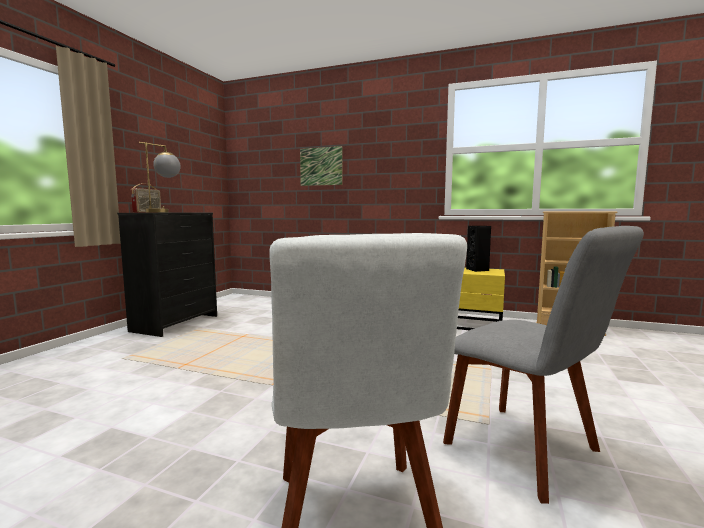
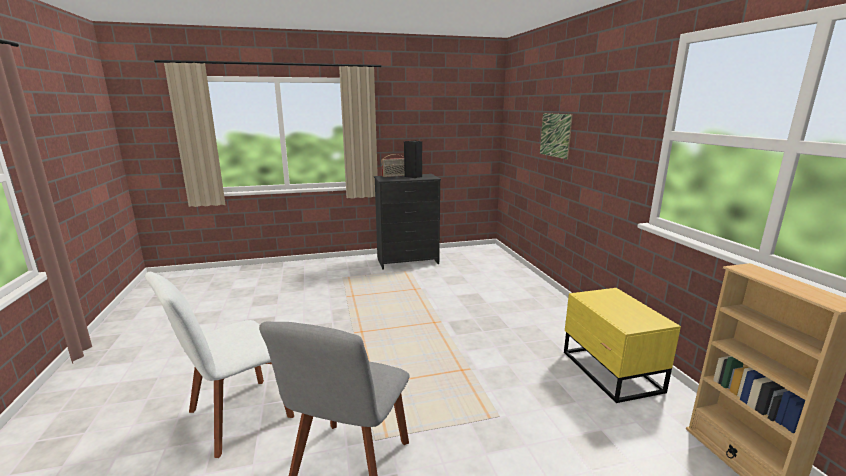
camera: 55 degrees right, 10 degrees up
(164, 212) = (396, 179): table lamp -> none
(478, 270) = (634, 312): black speaker -> black speaker (413, 176)

